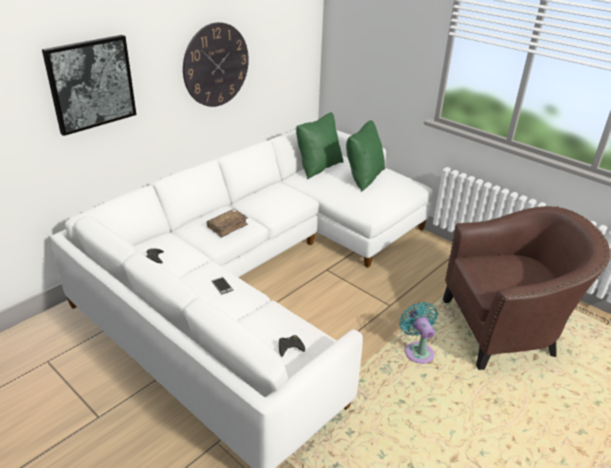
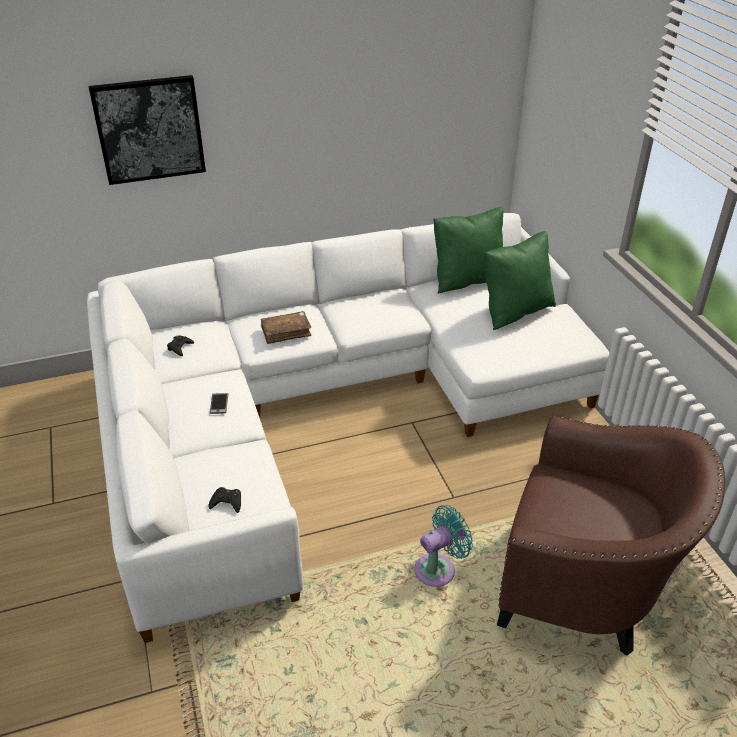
camera: 30 degrees right, 5 degrees up
(216, 65) = (331, 121): wall clock -> none
(417, 351) = (438, 568): turquoise fan -> turquoise fan turned 45 degrees clockwise

